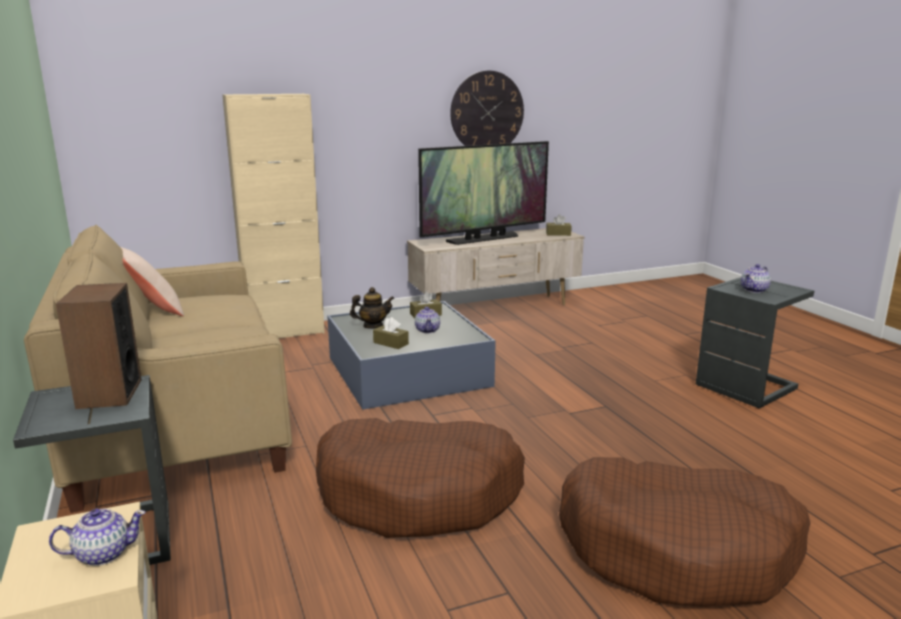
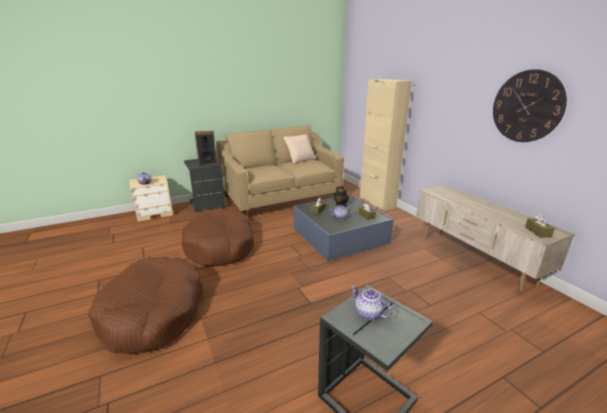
camera: 85 degrees right, 5 degrees up
(484, 239) = (477, 204): television -> none

